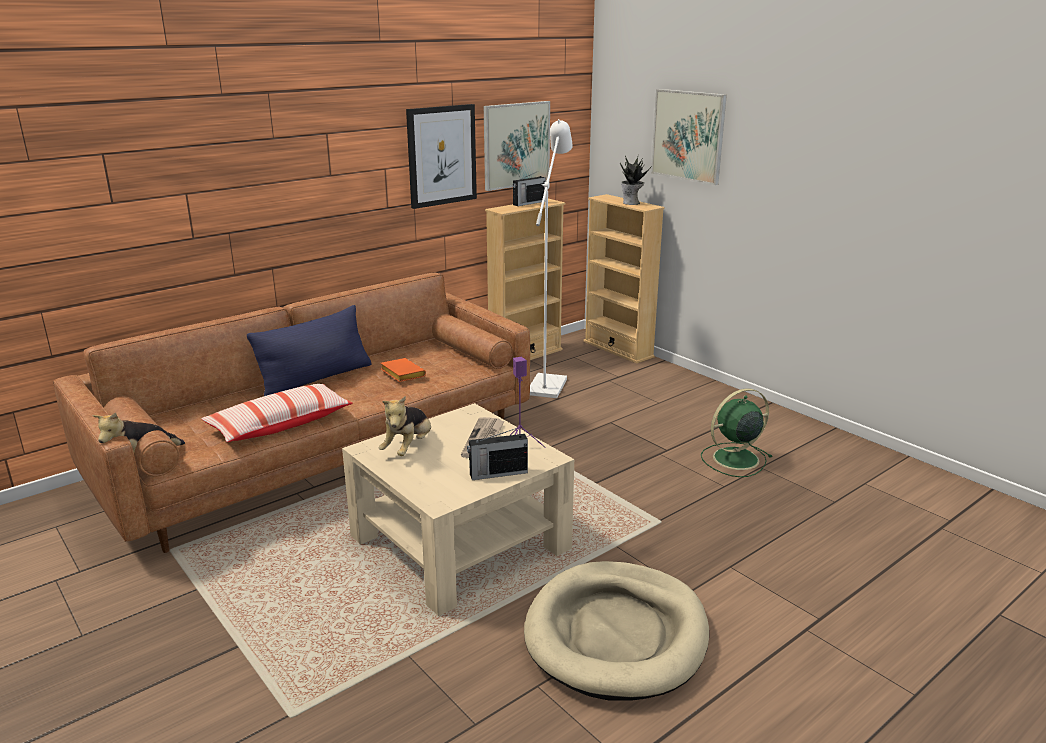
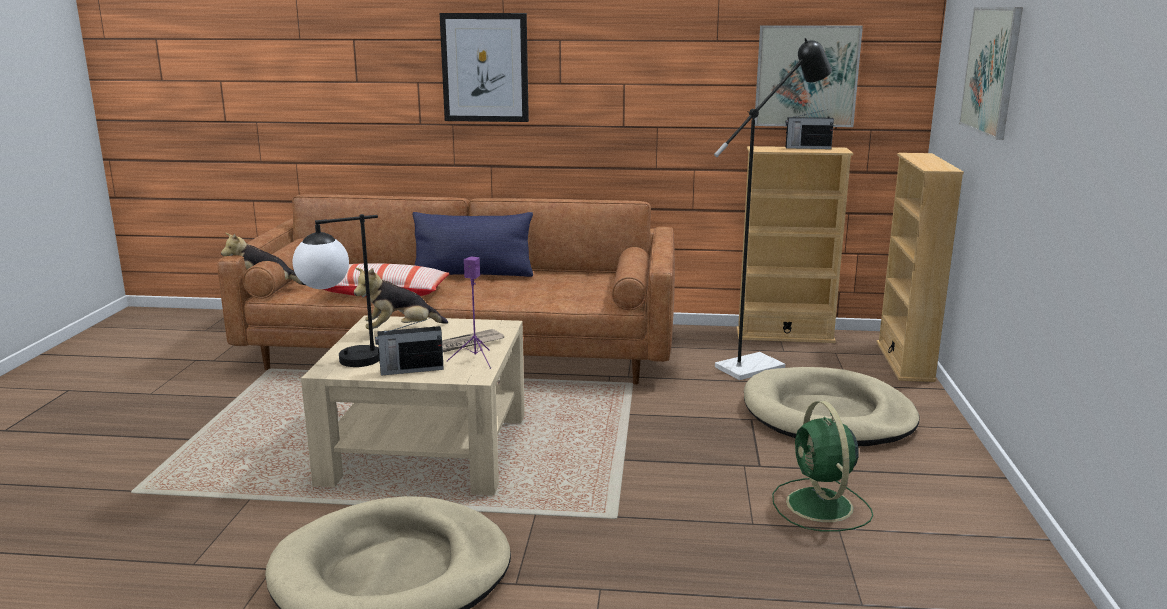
camera: 45 degrees right, 5 degrees down
(401, 374) = (536, 288): orange book -> none
(433, 491) = (342, 362): none -> table lamp
(441, 155) = (696, 77): picture -> picture (485, 67)
(497, 473) = (410, 370): radio -> radio turned 45 degrees counterclockwise
(549, 383) = (759, 365): white floor lamp -> black floor lamp
(631, 203) = (929, 163): potted plant -> none
(642, 401) = (827, 415): none -> beige dog bed
(734, 459) = (820, 506): green fan -> green fan turned 120 degrees counterclockwise

